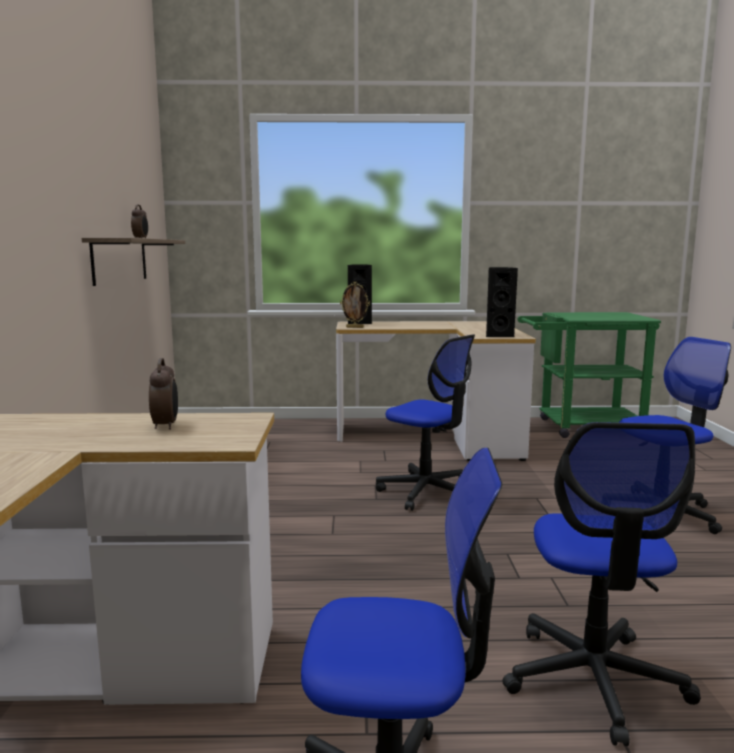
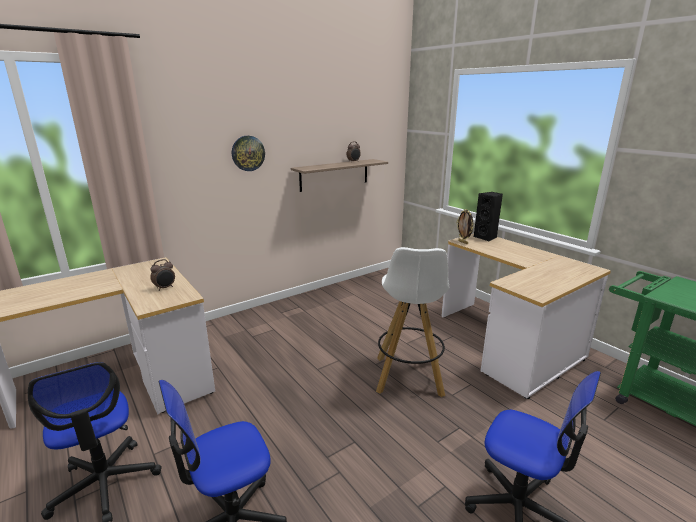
camera: 55 degrees right, 10 degrees up
(36, 197) = (248, 153): none -> wall clock
(427, 491) = (409, 377): office chair -> white stool
(498, 335) = (526, 287): black speaker -> none

